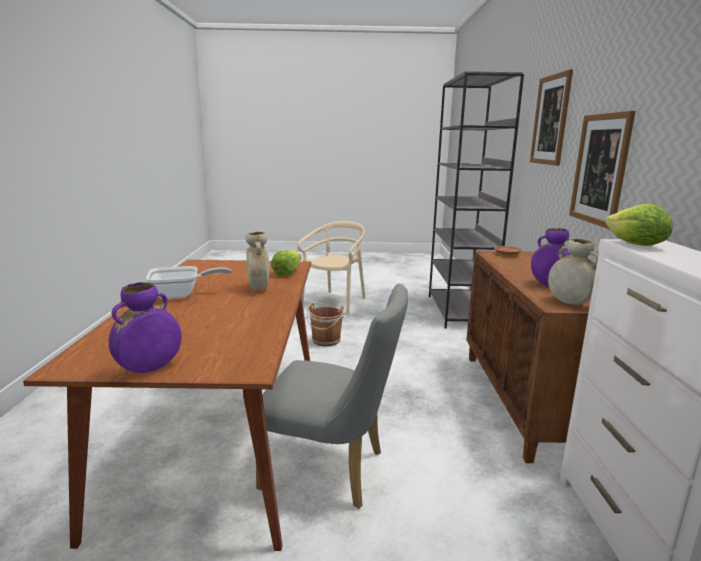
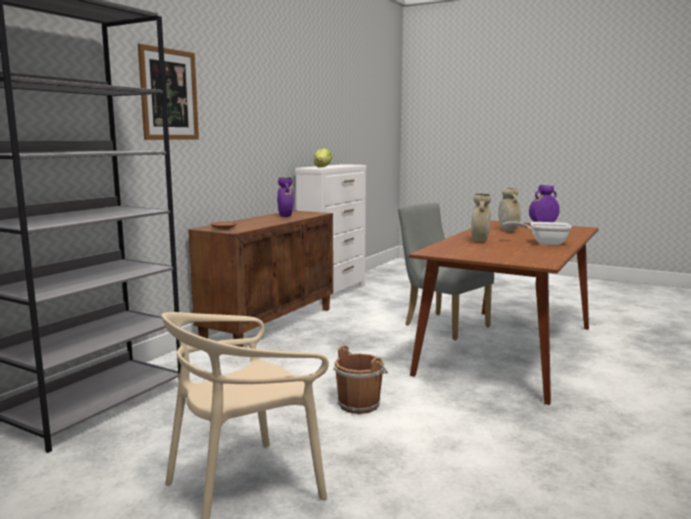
camera: 150 degrees left, 5 degrees down
(287, 272) = (446, 247): lettuce -> none
(569, 303) = (307, 213): beige vase -> beige vase (508, 231)
(600, 169) = (243, 138): picture -> none

